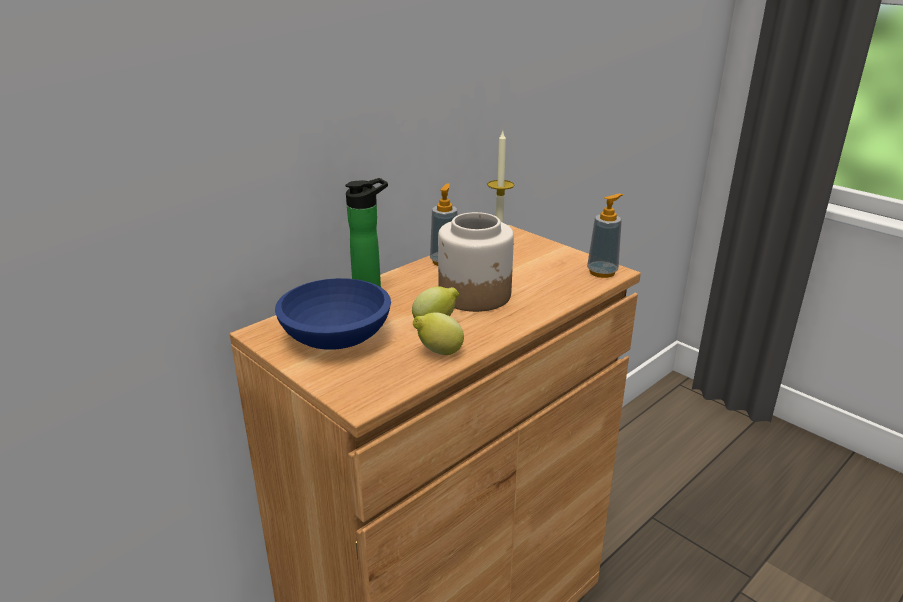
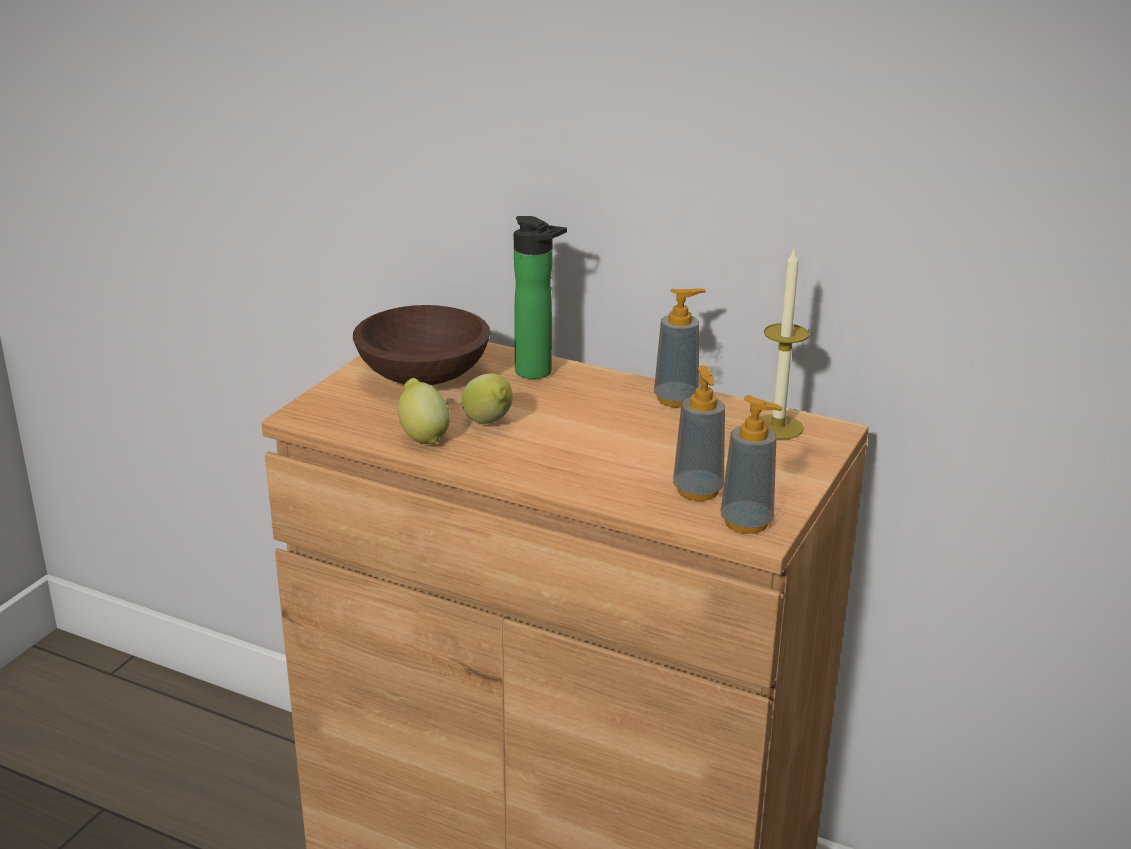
camera: 70 degrees right, 0 degrees up
(338, 338) = (424, 376): blue bowl -> brown bowl
(475, 295) = (589, 435): jar -> none
(561, 277) = (698, 490): none -> soap dispenser

